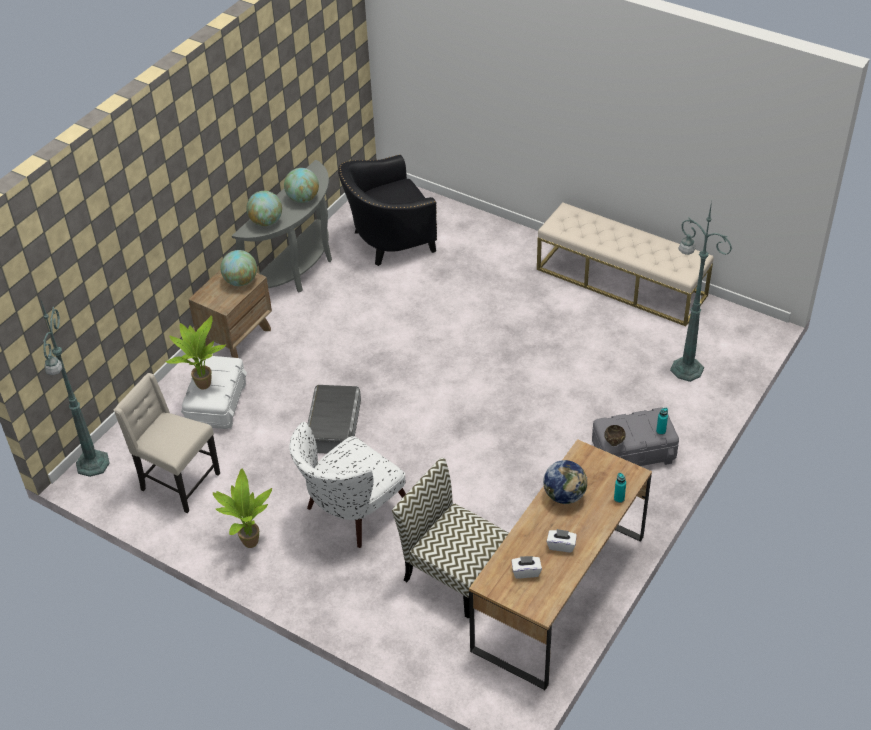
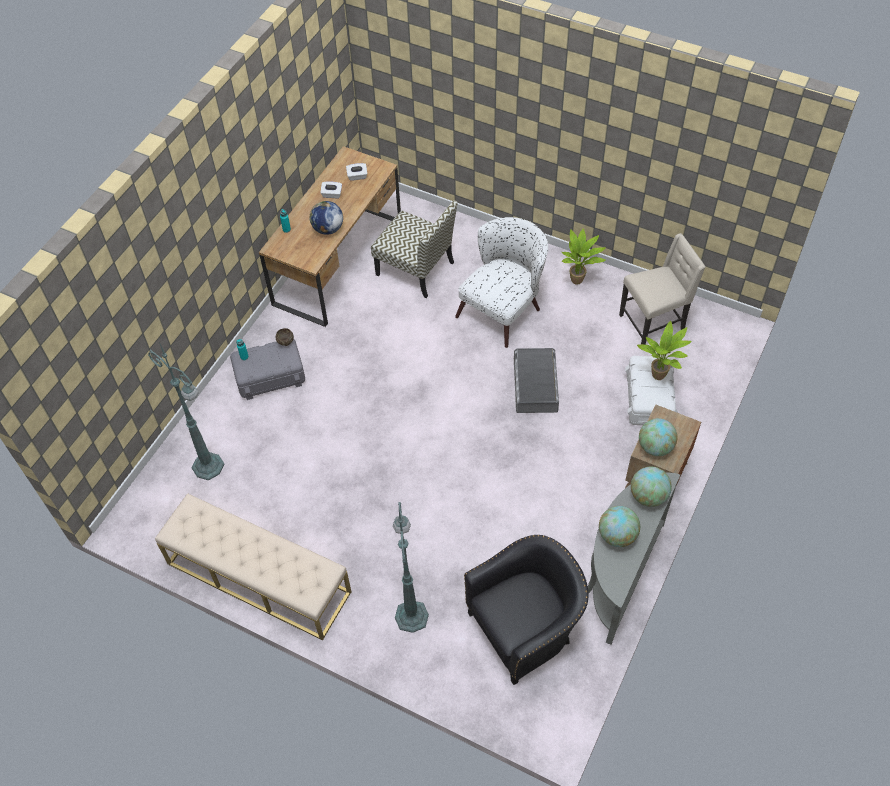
camera: 175 degrees right, 10 degrees up
(92, 465) = (733, 334): green floor lamp -> green floor lamp (411, 614)
(178, 482) = (653, 324): beige chair -> beige chair turned 45 degrees counterclockwise

